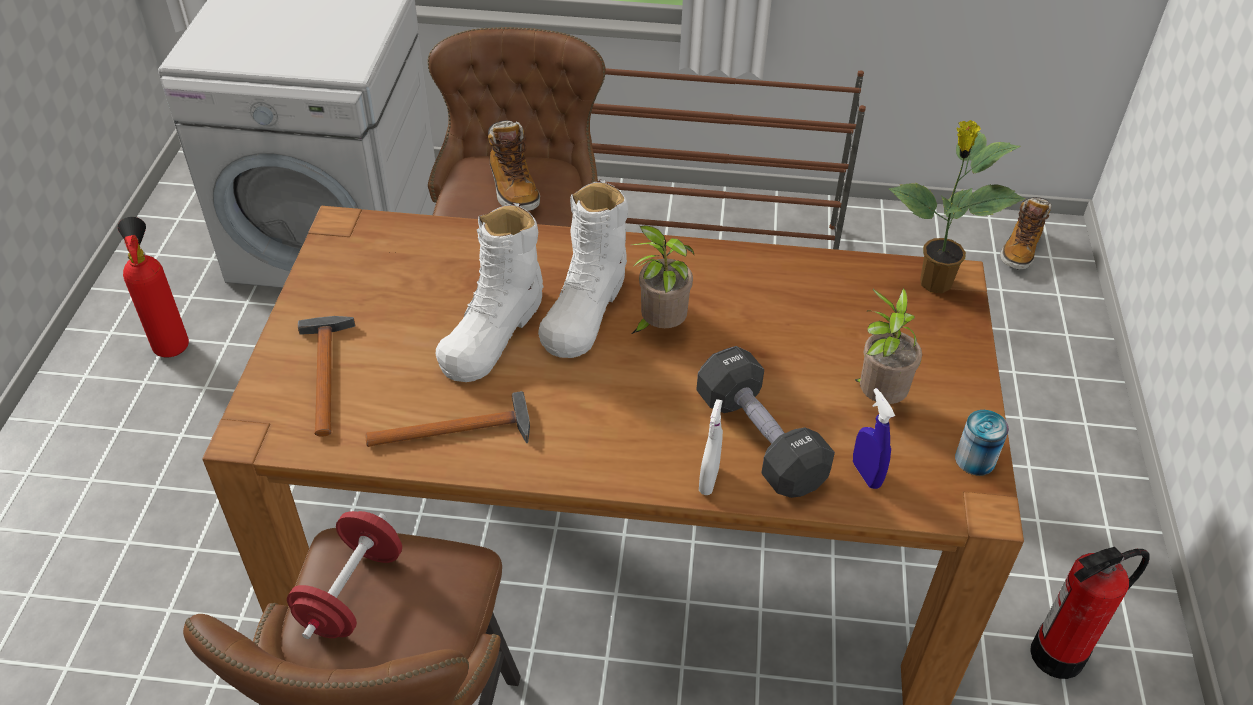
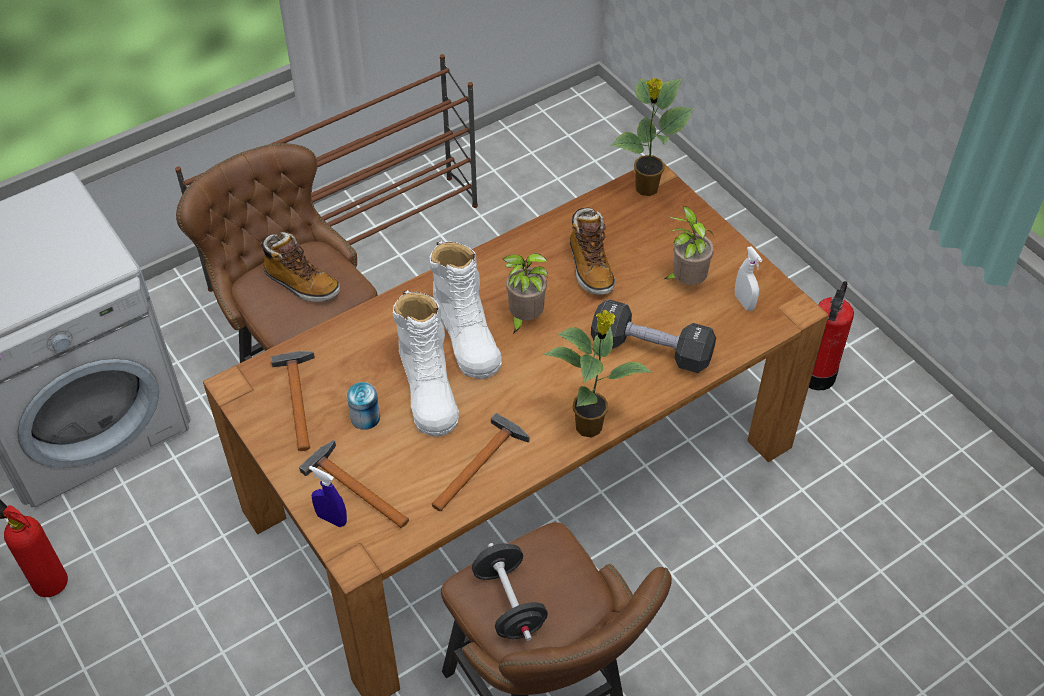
camera: 40 degrees left, 5 degrees up
(351, 593) = (509, 603): red dumbbell -> black dumbbell
(375, 266) = (298, 397): none -> hammer
(607, 470) = (590, 425): none -> potted plant
(708, 480) = (649, 392): white spray bottle -> white spray bottle (744, 302)
(866, 474) = (723, 331): blue spray bottle -> blue spray bottle (331, 519)
(975, 459) = (766, 285): can -> can (365, 417)
(1020, 249) = (582, 123): boot -> boot (590, 267)

